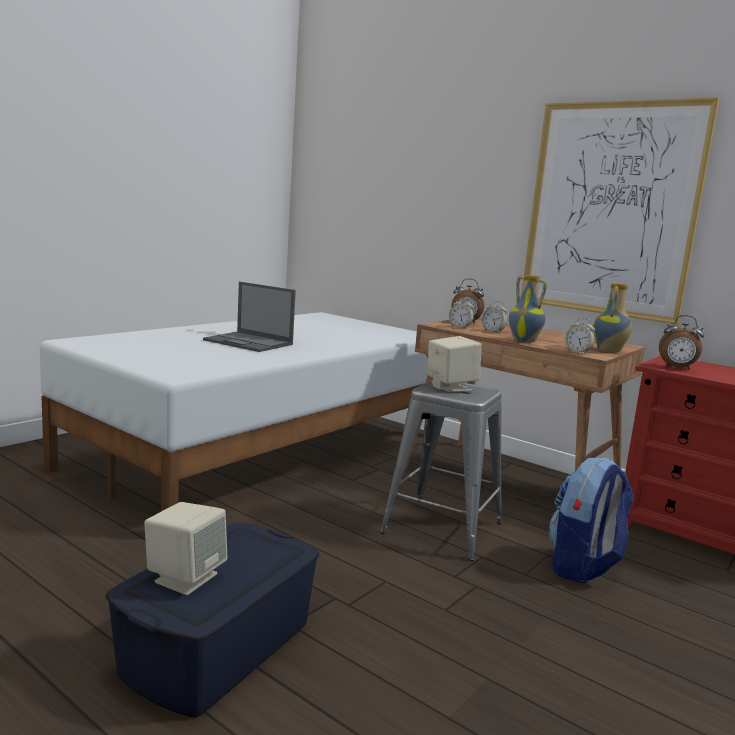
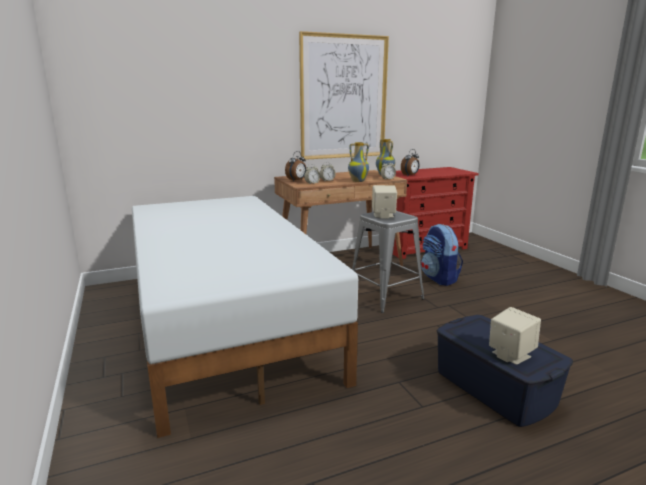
camera: 60 degrees left, 5 degrees up
(249, 342) = (232, 237): laptop -> none

